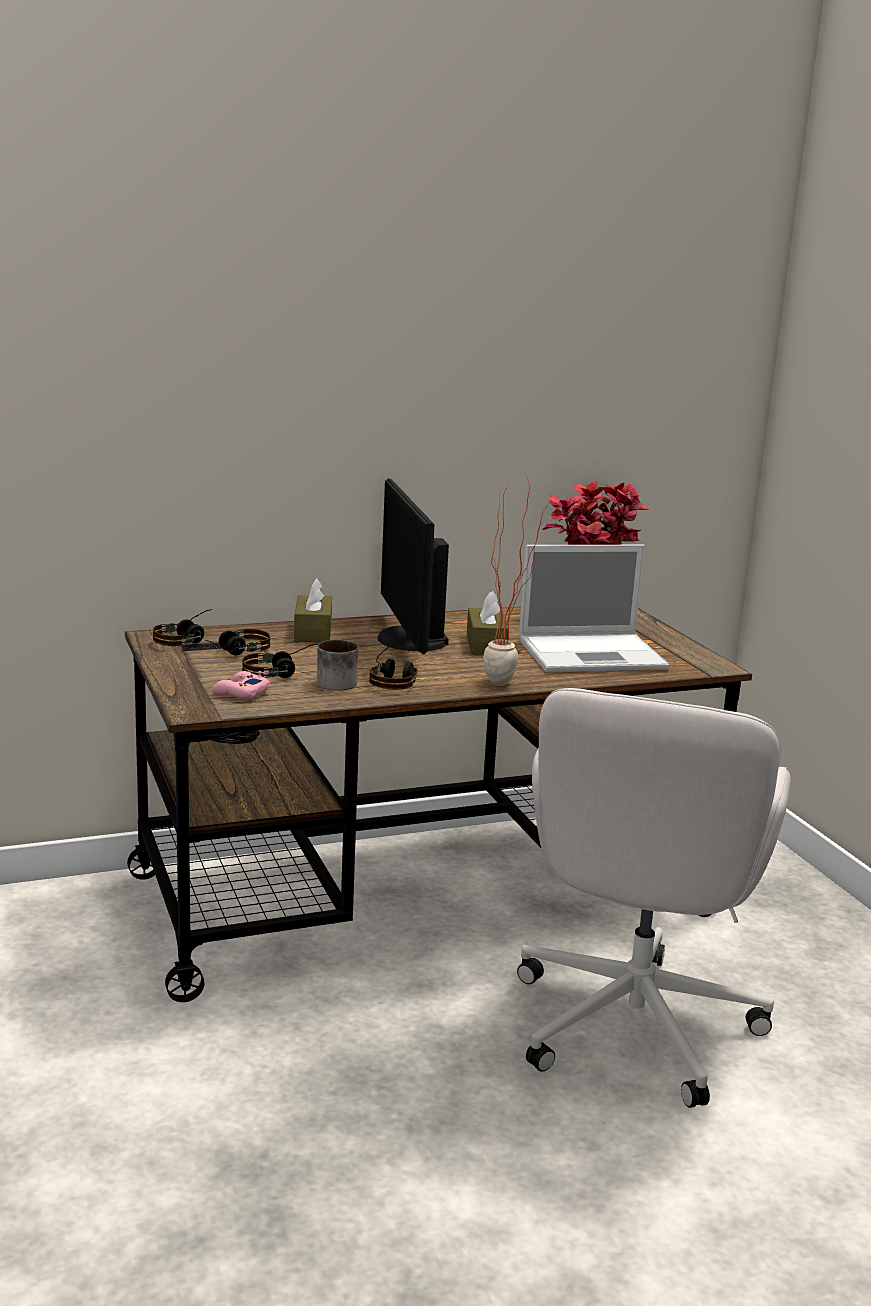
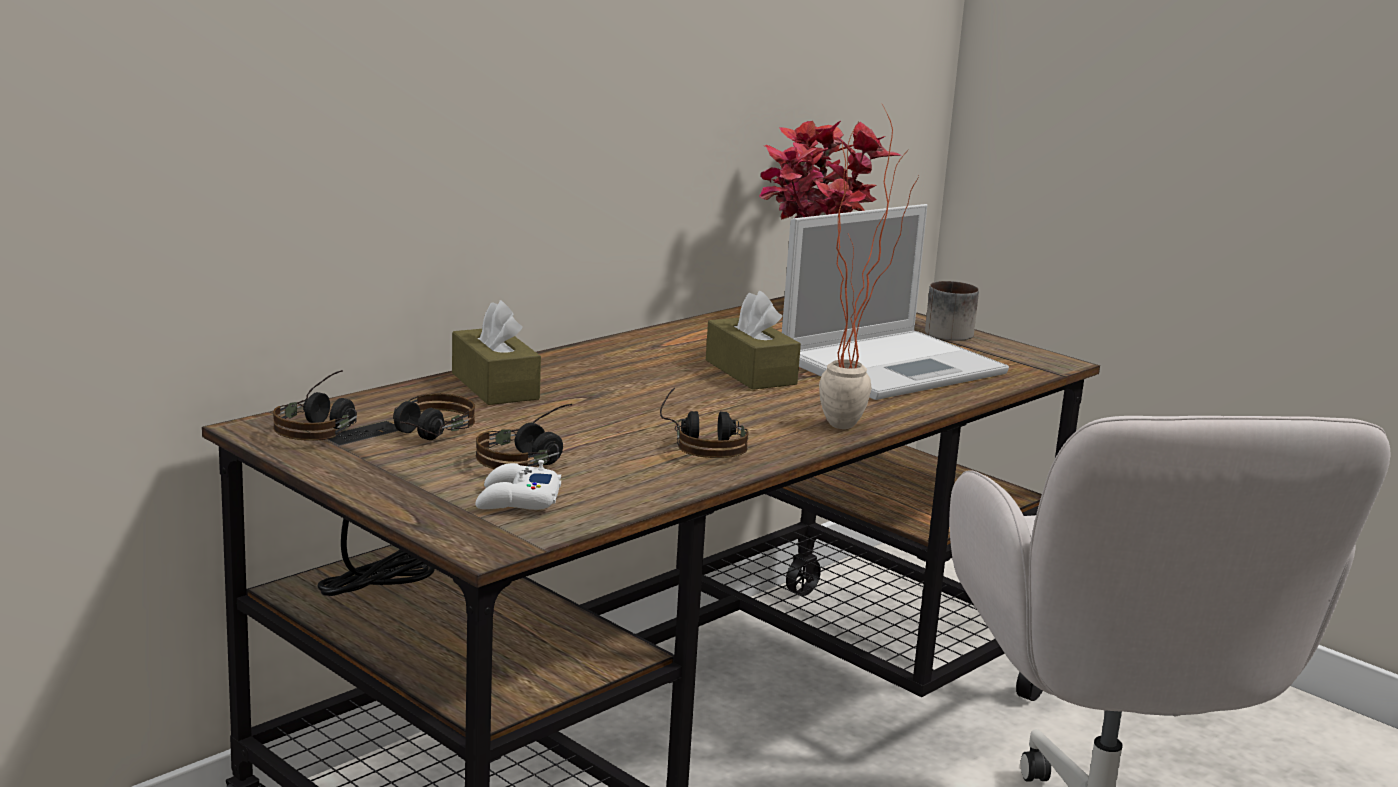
camera: 25 degrees left, 0 degrees up
(240, 693) = (517, 500): pink game controller -> white game controller
(338, 681) = (631, 458): mug -> mug (945, 331)
(409, 640) = (642, 379): monitor -> none

